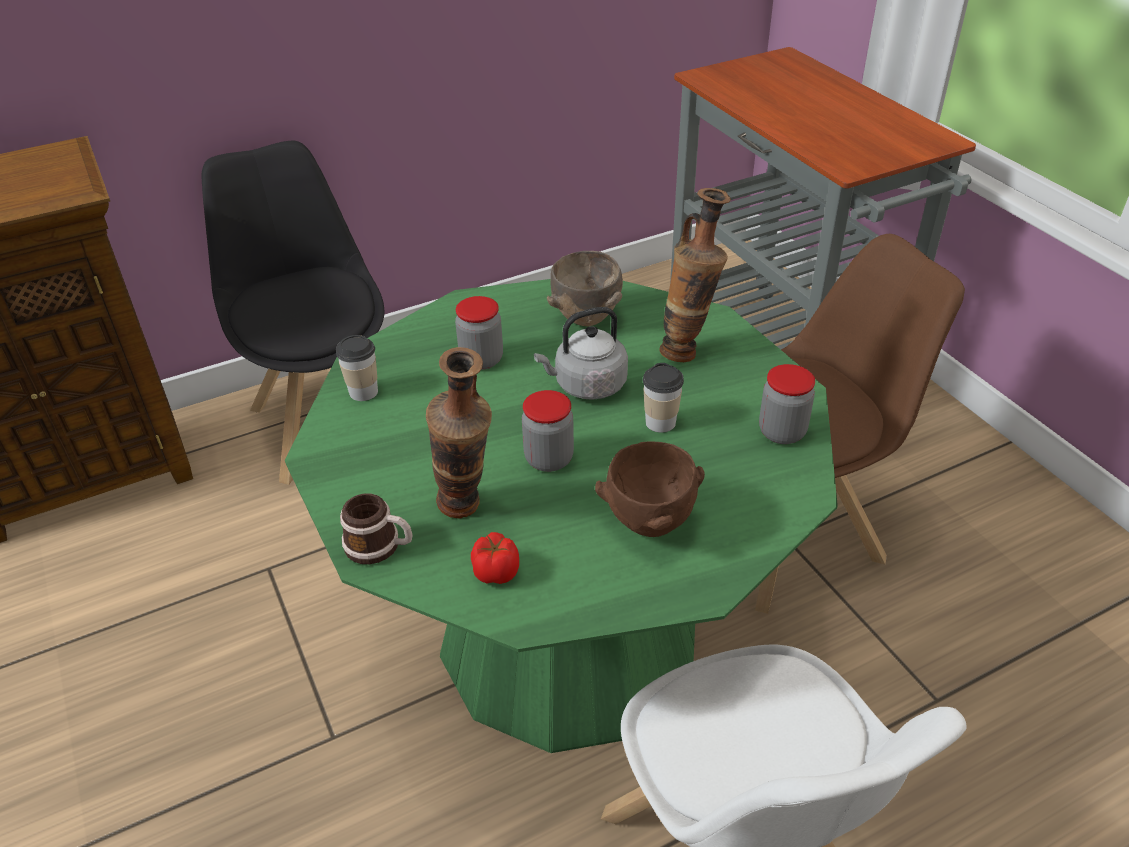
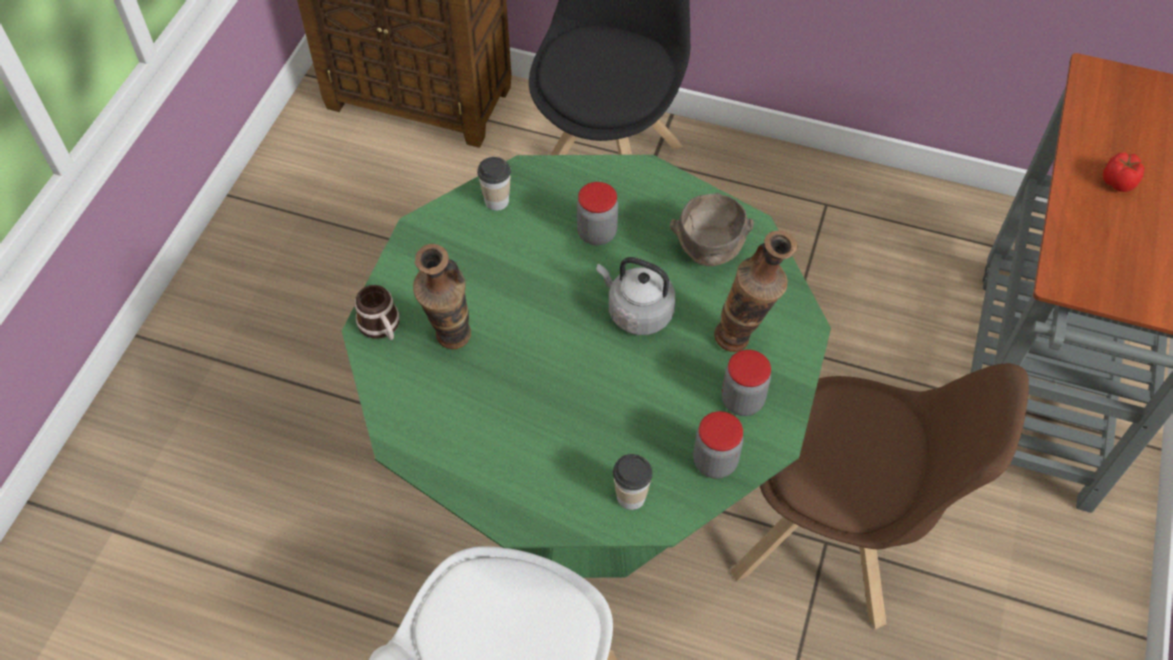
camera: 45 degrees right, 15 degrees up
(496, 571) = (420, 400): tomato -> tomato (1118, 181)
(549, 459) = (542, 349): jar -> jar (742, 400)
(649, 523) = (541, 448): brown bowl -> none
(660, 422) = (645, 383): cup -> cup (631, 496)

